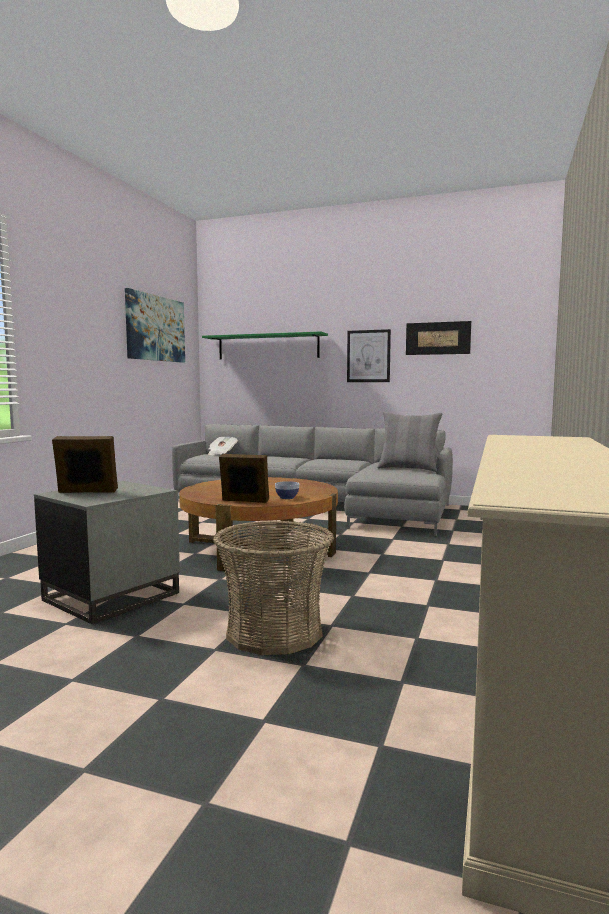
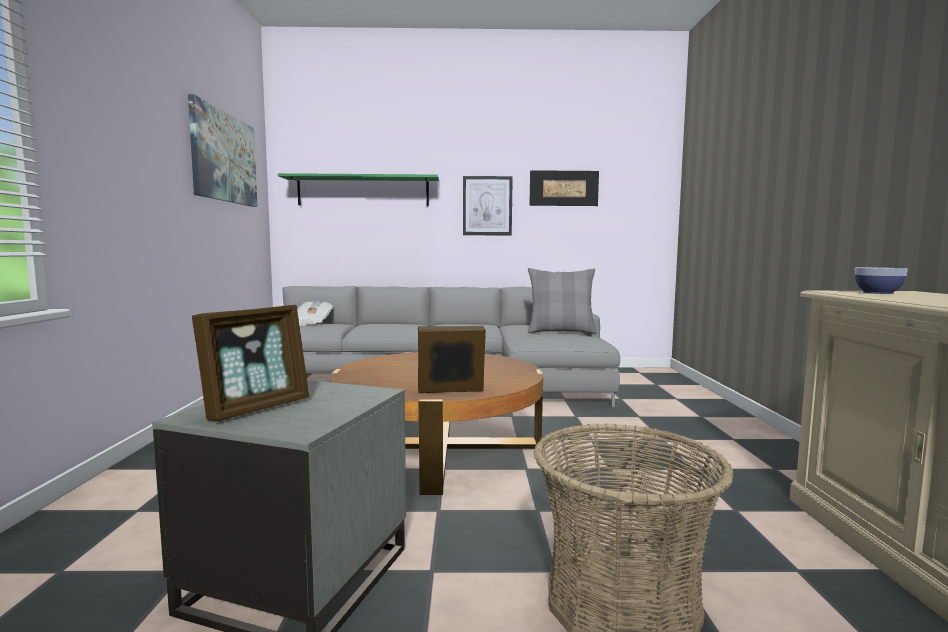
camera: 20 degrees left, 0 degrees up
(86, 492) = (257, 408): picture frame -> picture frame turned 150 degrees clockwise
(287, 497) = (495, 381): bowl -> bowl (878, 293)

